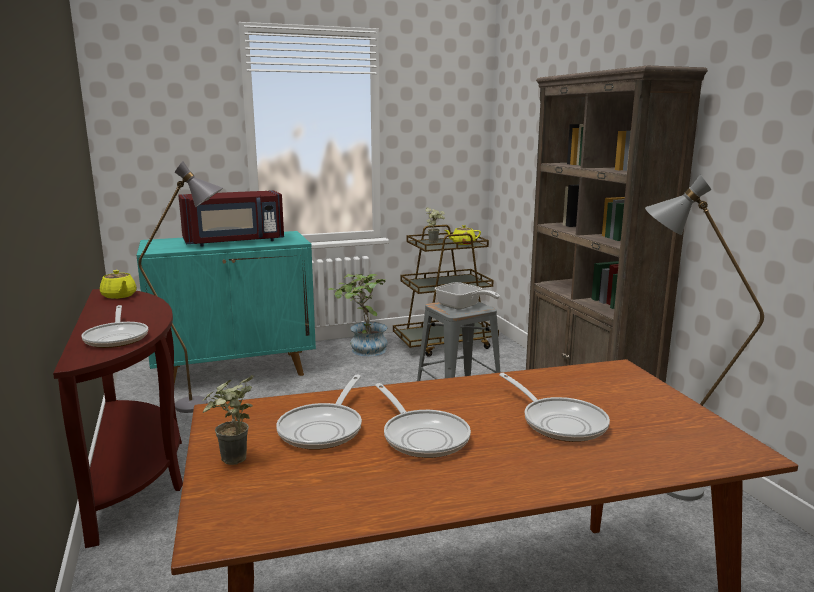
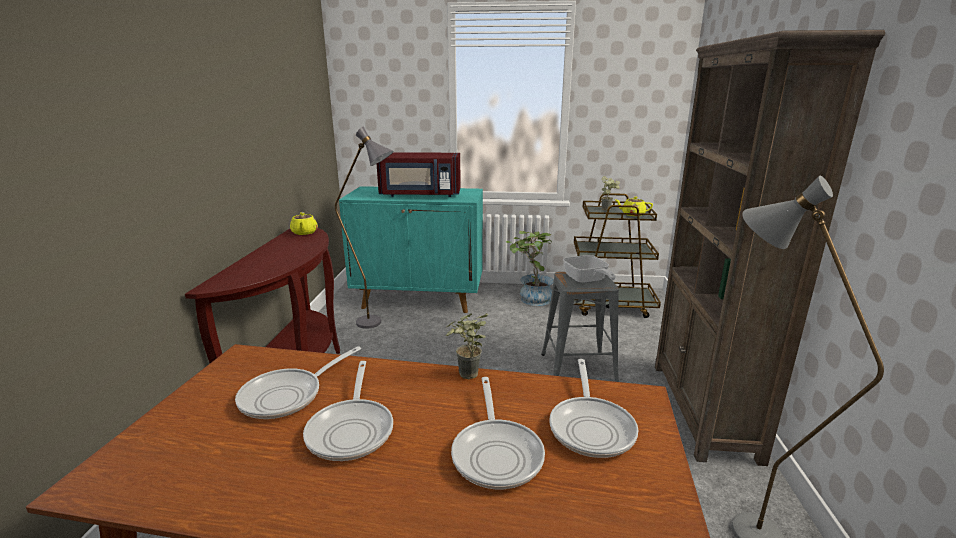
camera: 25 degrees right, 5 degrees up
(117, 337) = (257, 270): frying pan -> frying pan (591, 427)
(232, 463) = (186, 411): potted plant -> potted plant (465, 377)

